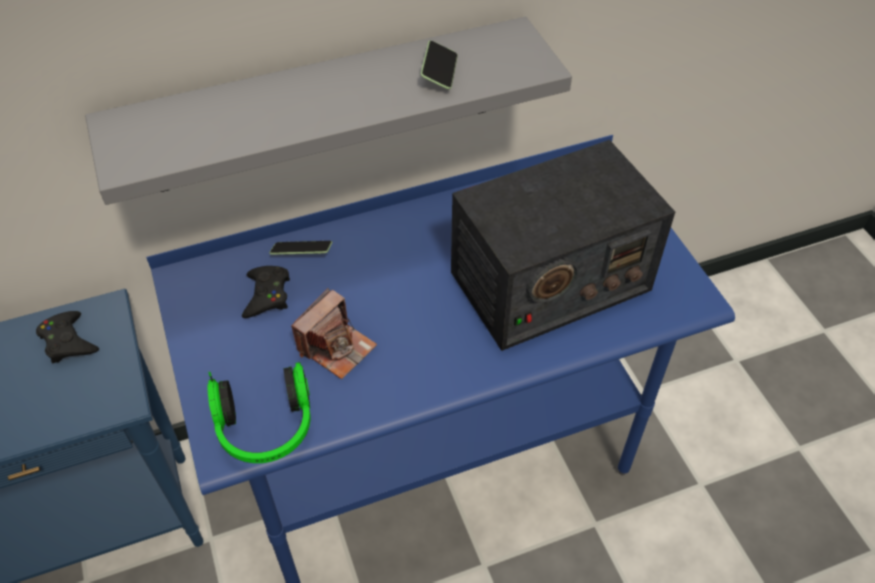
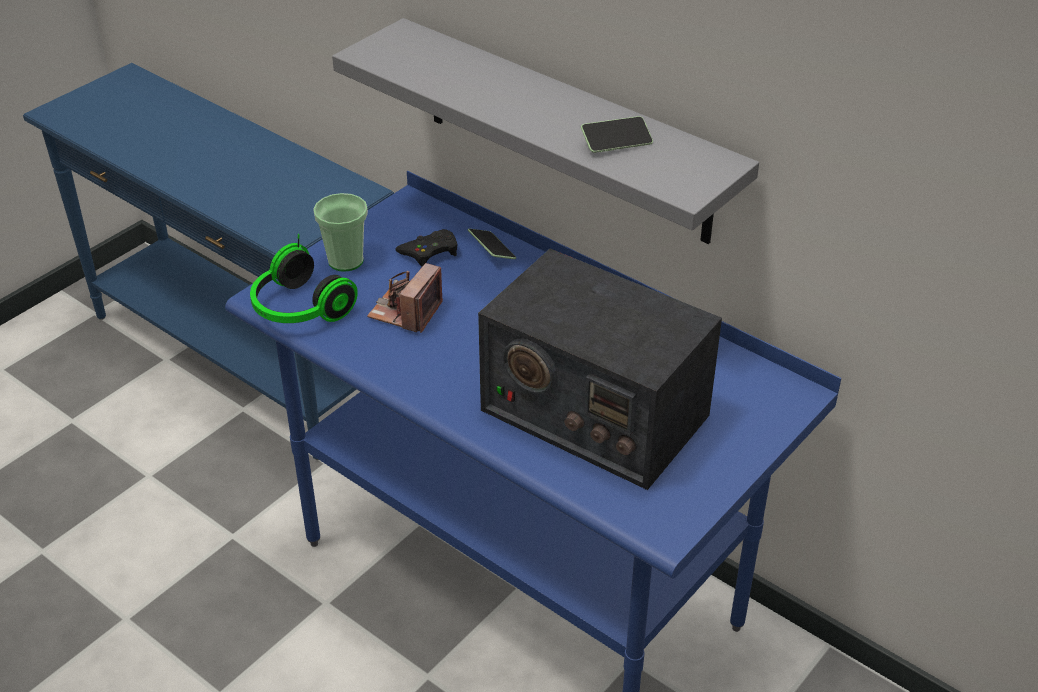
camera: 60 degrees right, 10 degrees down
(68, 341) = (320, 190): black game controller -> none
(224, 362) = (345, 261): none -> cup
(336, 347) = (406, 312): camera -> camera turned 105 degrees clockwise

